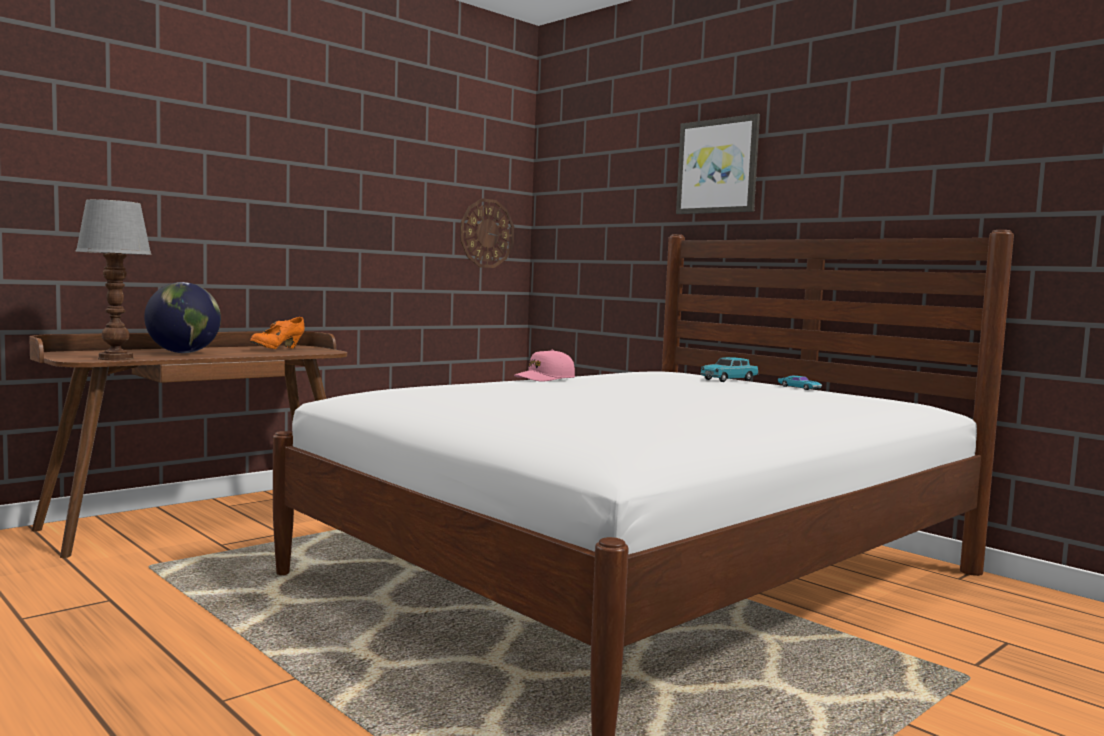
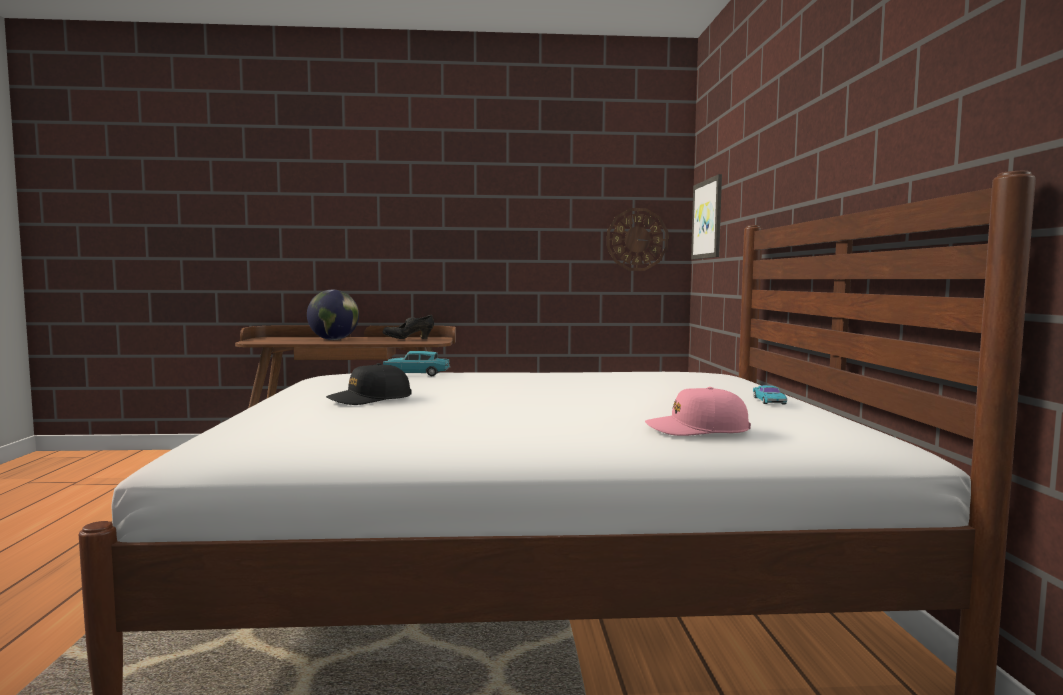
camera: 40 degrees right, 0 degrees up
(114, 358) = (271, 342): table lamp -> none
(277, 349) = (408, 339): orange shoe -> black shoe
(545, 378) = (514, 372): pink cap -> pink cap (697, 430)
(567, 408) = (370, 399): none -> black cap
(718, 166) = (786, 144): picture -> picture (708, 219)
(729, 380) = (713, 385): turquoise toy car -> turquoise toy car (416, 374)

